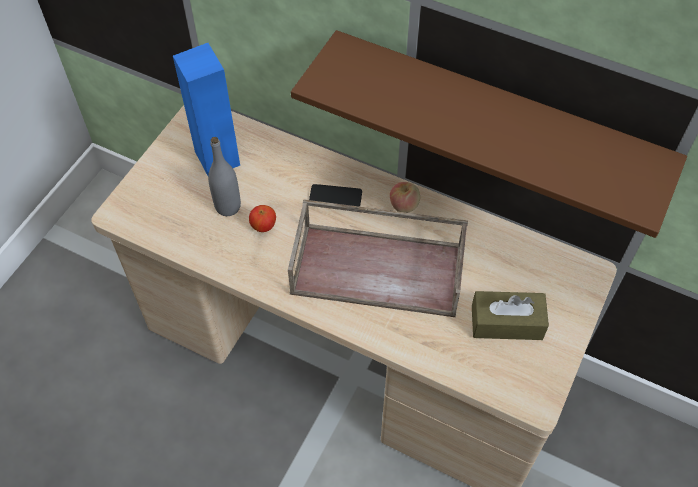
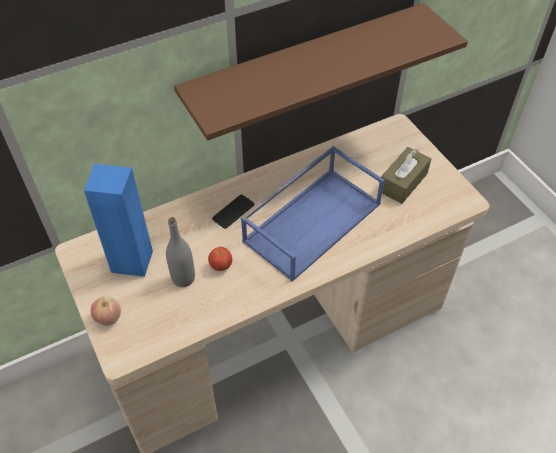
camera: 55 degrees left, 5 degrees down
(380, 268) = (312, 220): brown tray -> blue tray
(404, 205) = (274, 180): apple -> apple (108, 317)

